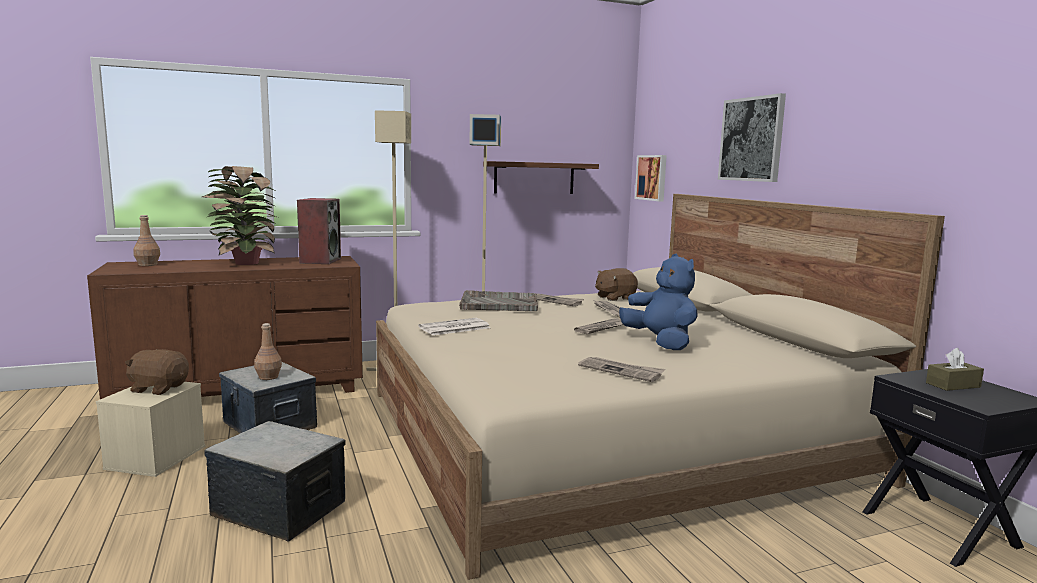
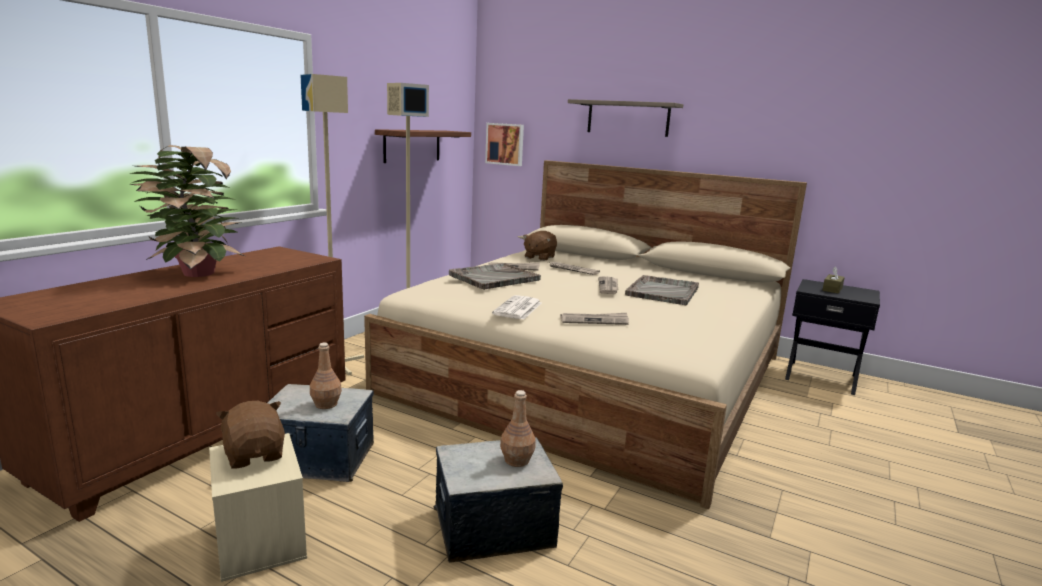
camera: 40 degrees left, 5 degrees up
(148, 265) = (63, 297): brown bottle -> brown bottle (517, 460)
(158, 388) = (255, 455): brown plush toy -> brown plush toy turned 90 degrees clockwise
(320, 260) = (273, 257): speaker -> none
(621, 371) = (703, 319): newspaper -> newspaper (594, 320)
(660, 343) = (663, 291): blue plush toy -> grey tray
(751, 139) = (628, 118): picture -> shelf

